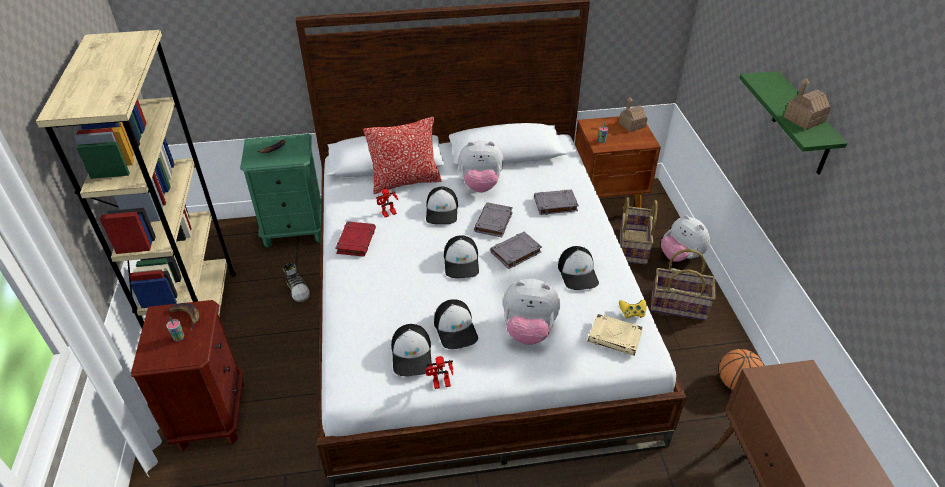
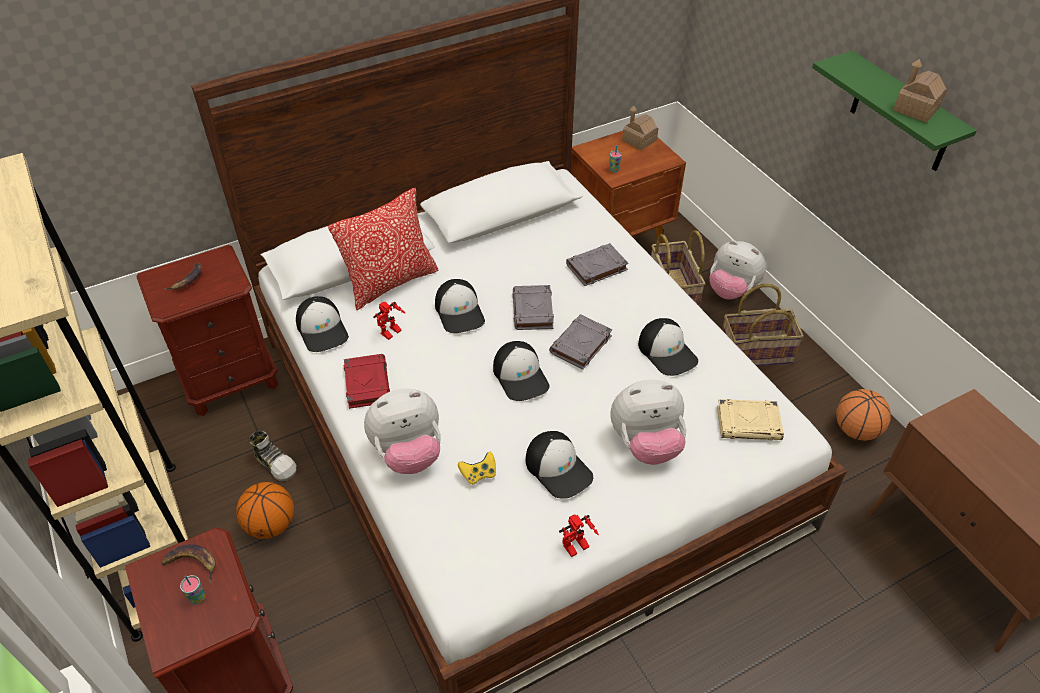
camera: 20 degrees left, 5 degrees up
(276, 327) = (271, 525): none -> basketball
(294, 230) = (231, 381): green nightstand -> brown nightstand
(412, 354) = (522, 520): cap -> cap (322, 329)
(480, 185) = (491, 264): plush toy -> plush toy (408, 453)
(632, 313) = (752, 386): yellow game controller -> yellow game controller (478, 474)

